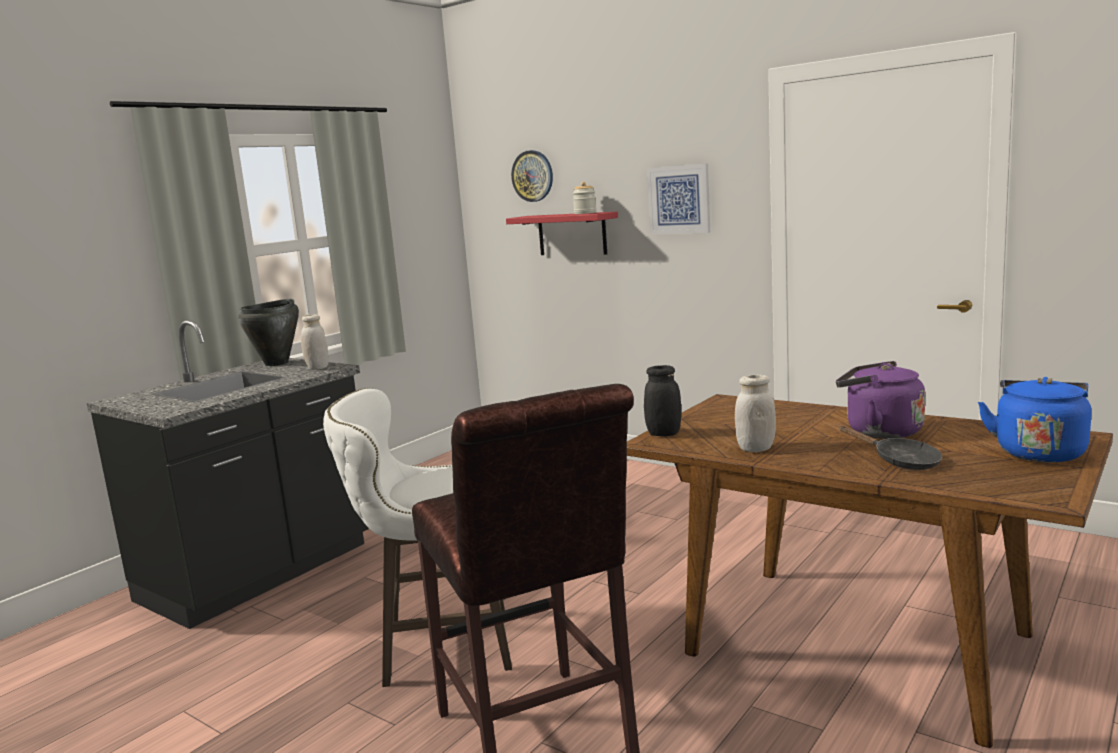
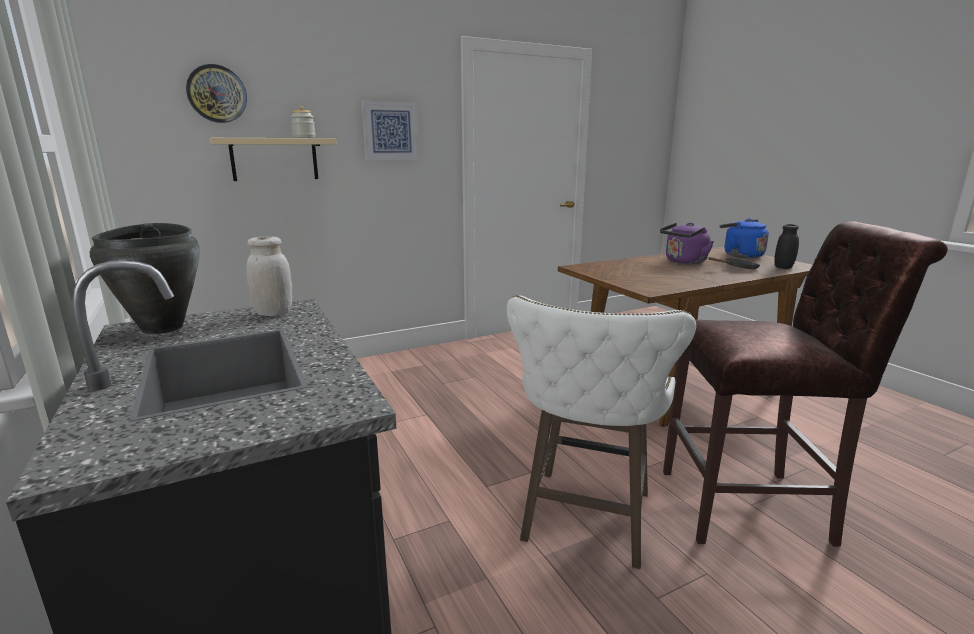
camera: 65 degrees left, 5 degrees up
(572, 234) = (274, 159): red shelf -> beige shelf
(663, 434) = (635, 286): black jar -> black jar (783, 267)
(755, 448) = (690, 279): white jar -> none

